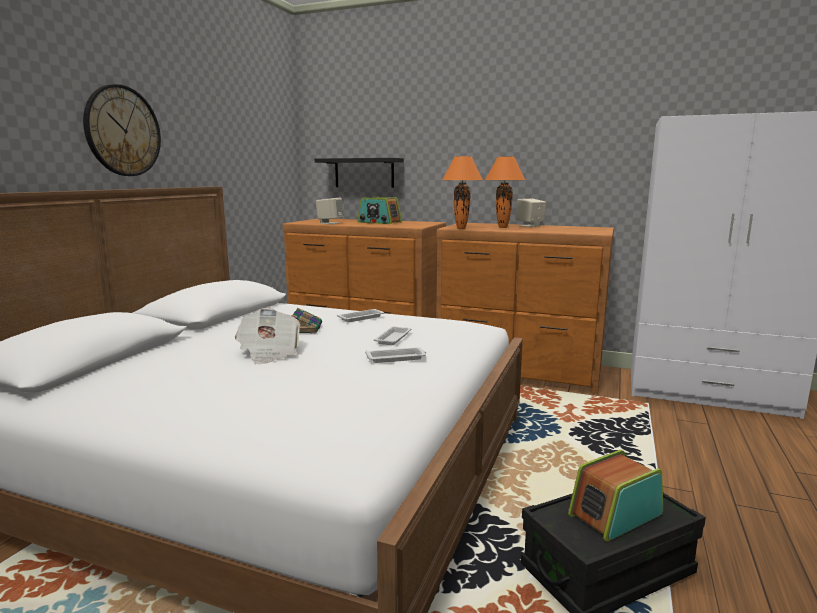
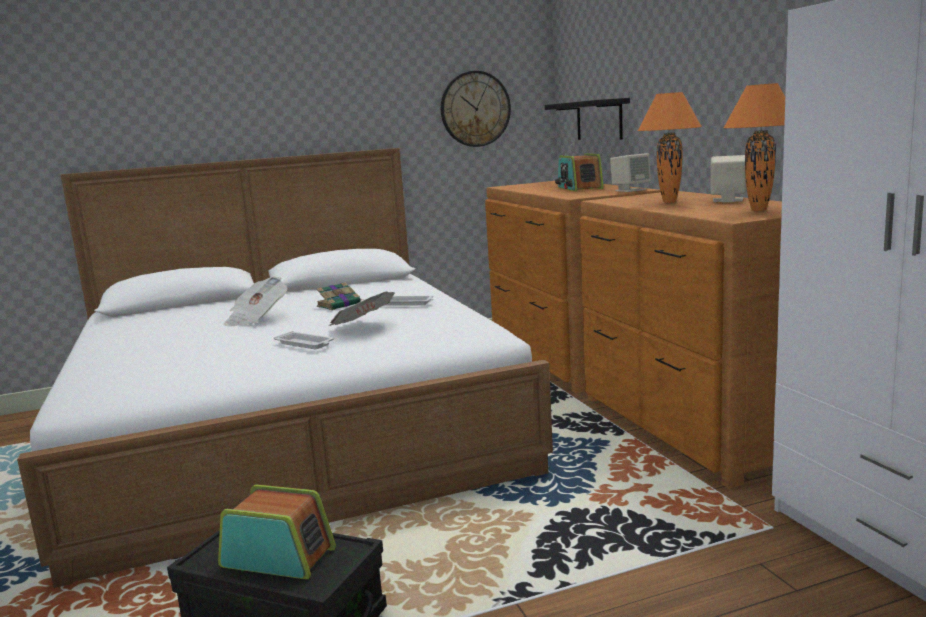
camera: 50 degrees right, 0 degrees up
(122, 131) = (283, 103): wall clock -> wall clock (475, 109)
(330, 223) = (525, 188): beige speaker -> beige speaker (630, 190)
(393, 338) = (363, 327): white tray -> newspaper
(460, 228) = (607, 201): orange table lamp -> orange table lamp (758, 210)

